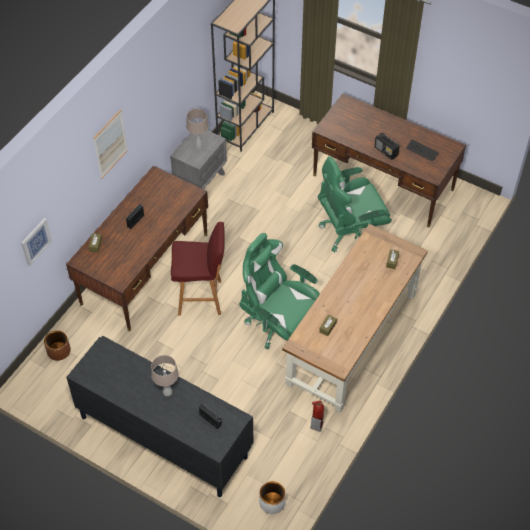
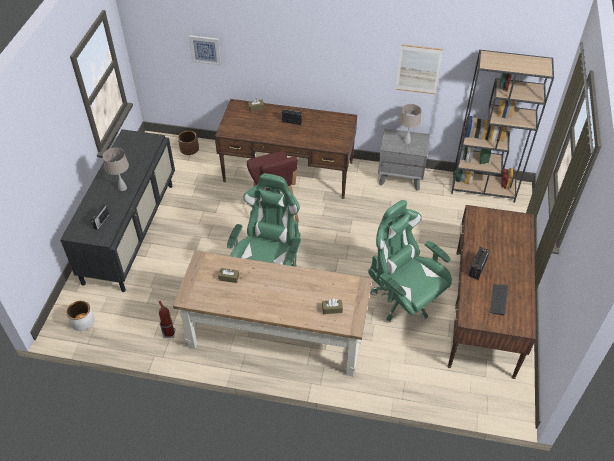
camera: 70 degrees right, 5 degrees down
(110, 144) = (311, 47): picture -> picture (418, 69)

